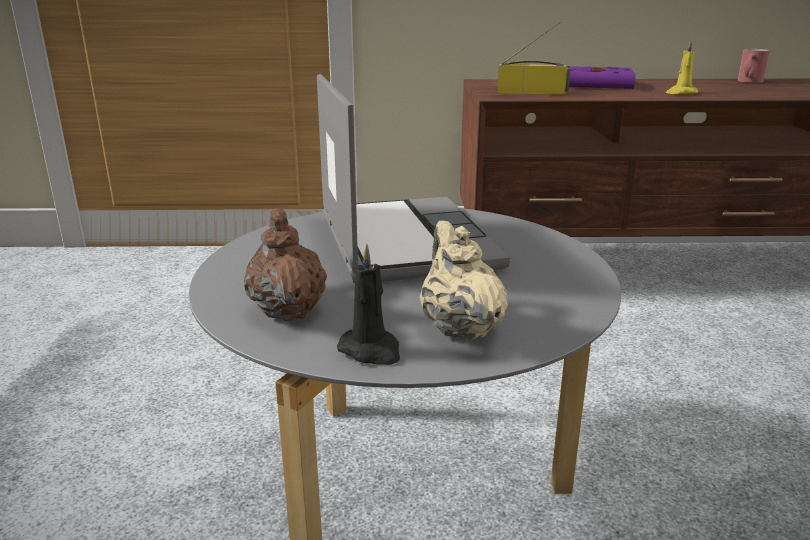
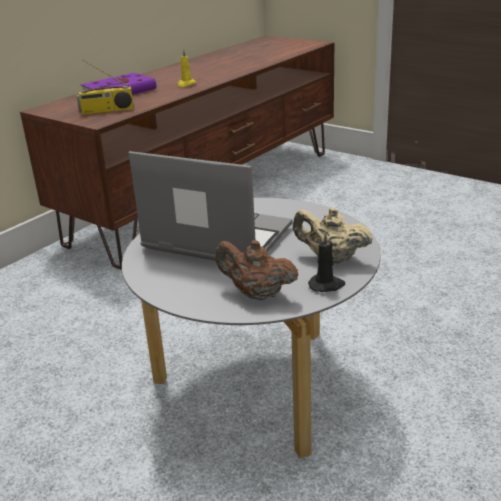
camera: 50 degrees left, 5 degrees up
(532, 92) = (106, 111): radio -> radio turned 150 degrees counterclockwise
(748, 82) = (195, 63): red mug -> none

